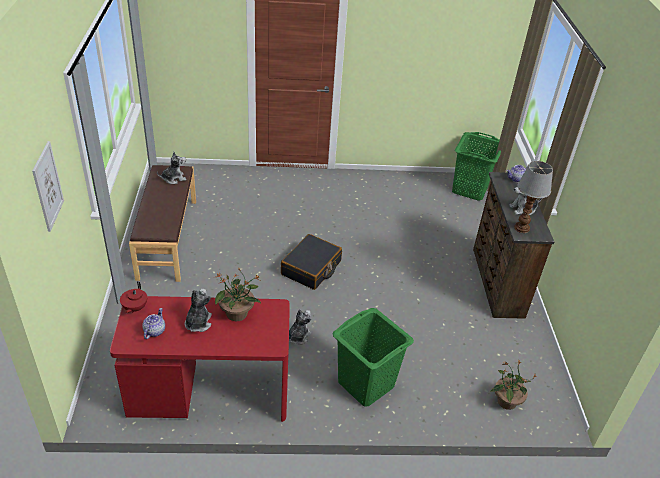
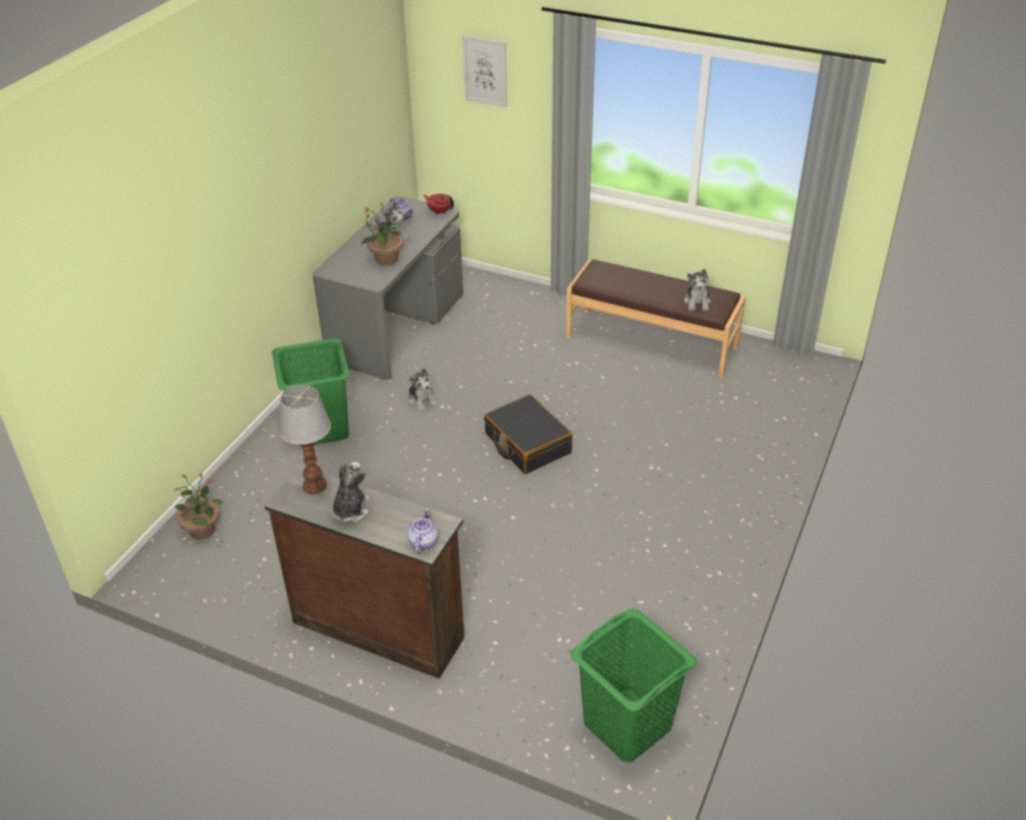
camera: 120 degrees right, 0 degrees up
(208, 392) = (396, 327): red desk -> grey desk

